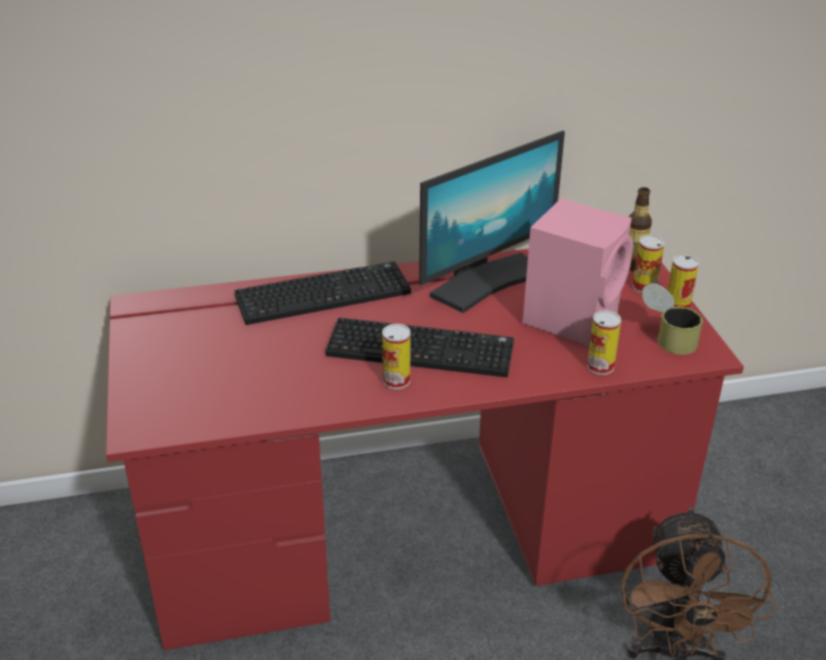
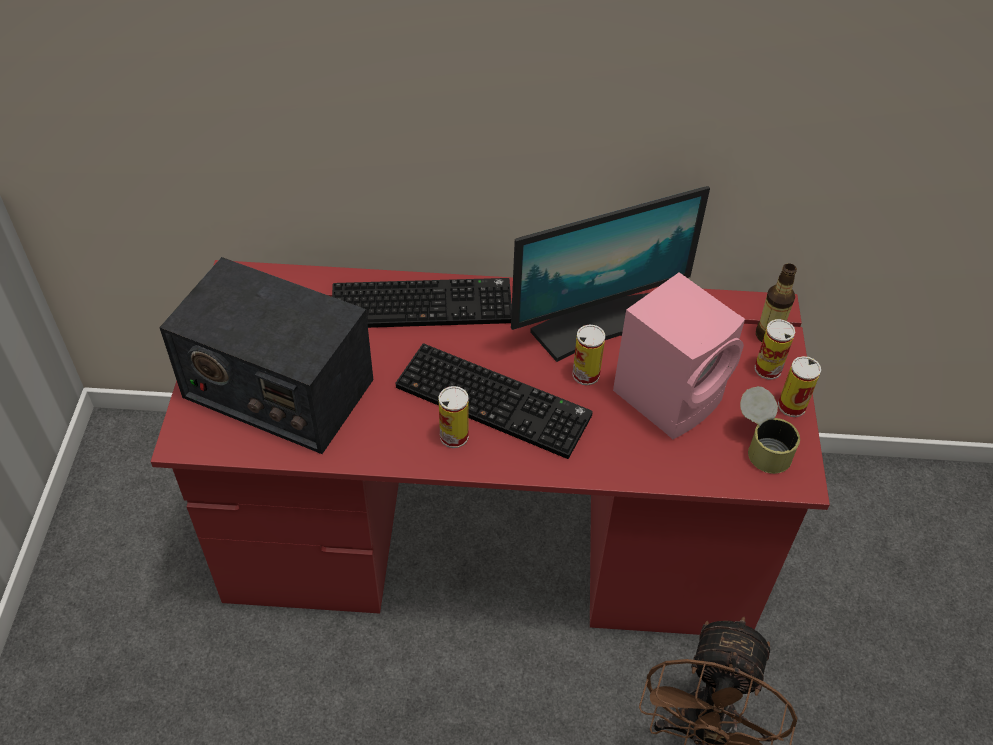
camera: 15 degrees right, 15 degrees up
(212, 376) = (277, 388): none -> radio
(600, 366) = (672, 468): can -> can (586, 374)

